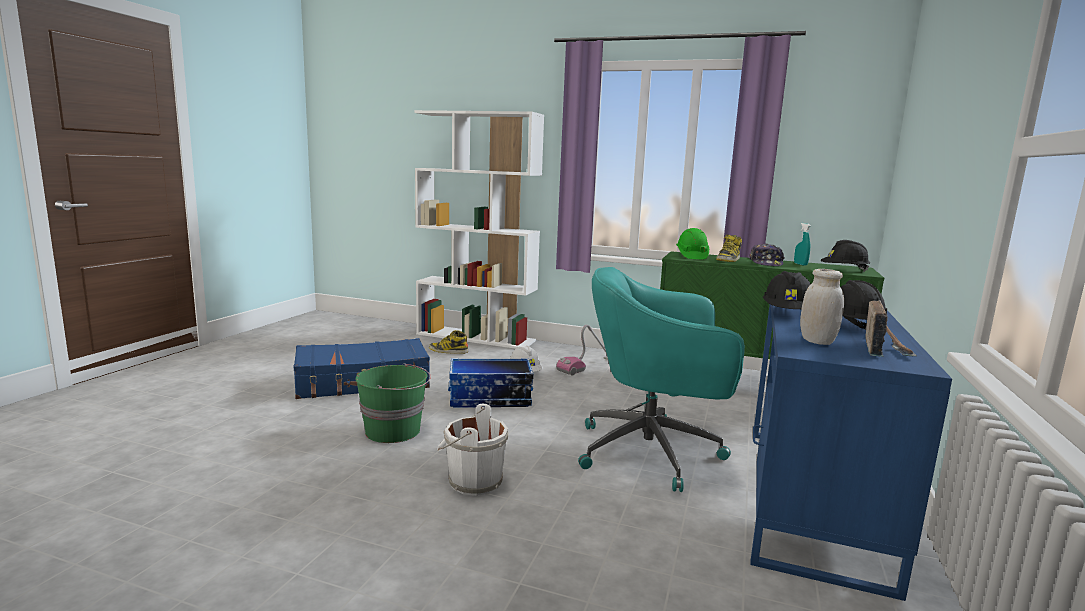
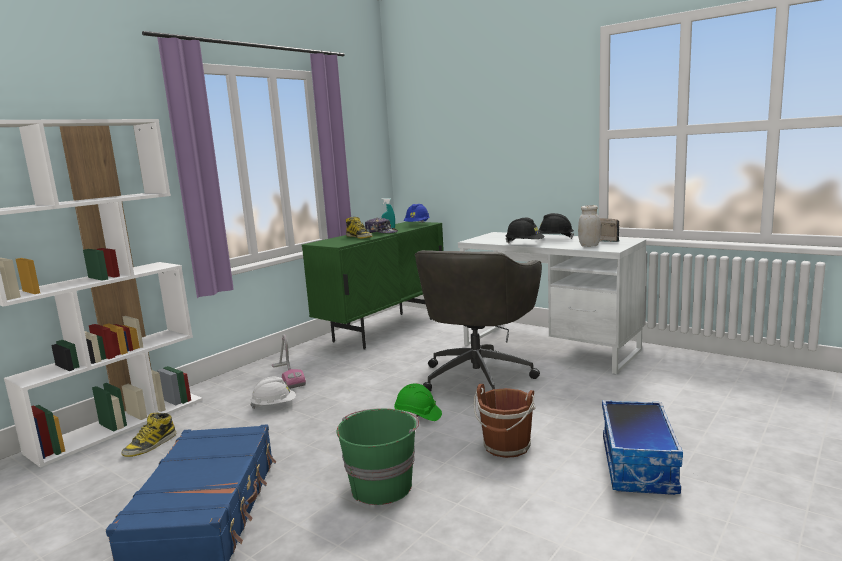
camera: 70 degrees left, 0 degrees up
(472, 482) = (506, 447): white bucket -> brown bucket
(489, 399) = (333, 429): storage box -> storage box (639, 465)
(653, 452) = (478, 376): turquoise office chair -> grey office chair
(691, 256) = (335, 242): green hard hat -> green hard hat (418, 415)
(810, 498) = (549, 347): blue desk -> white desk
(843, 270) = (417, 225): black hard hat -> blue hard hat

